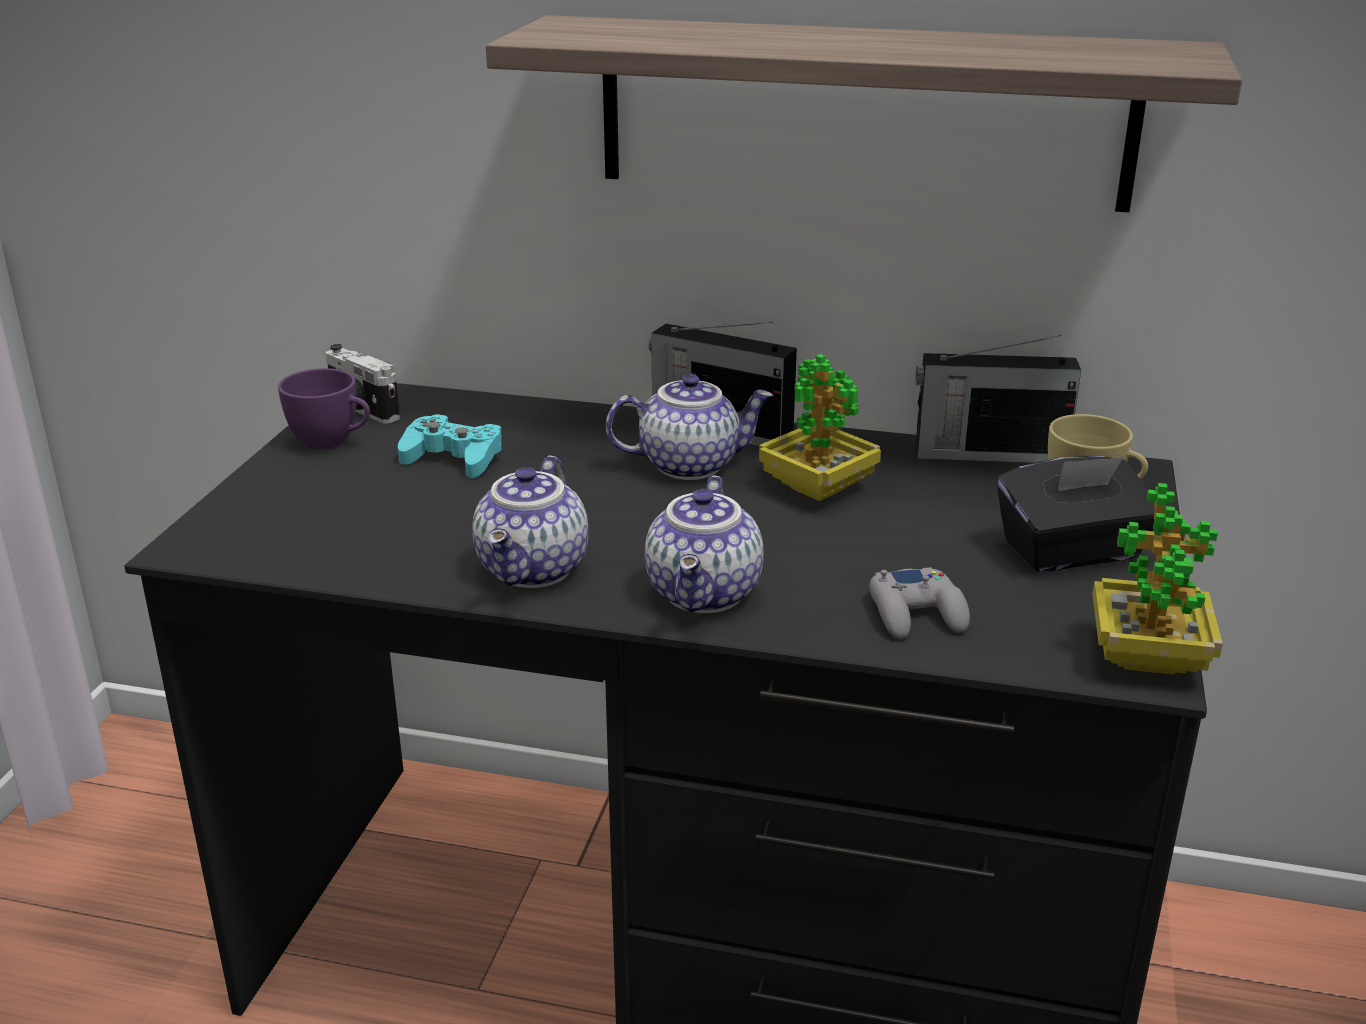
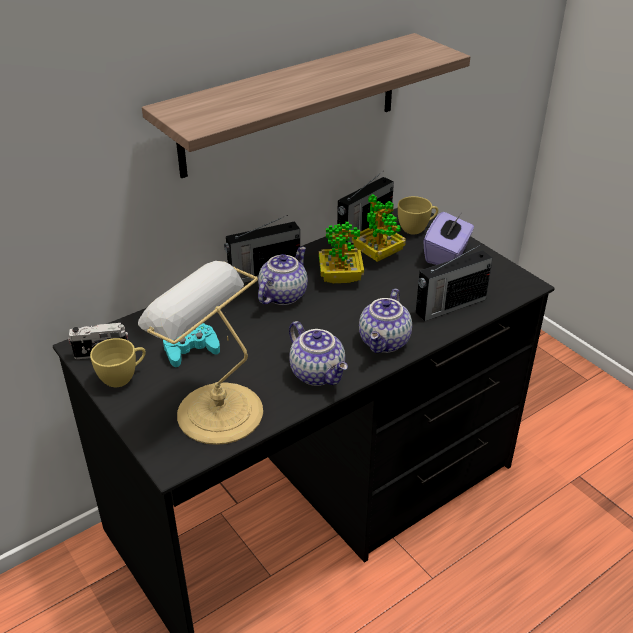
camera: 50 degrees left, 10 degrees up
(332, 442) = (123, 377): purple cup -> yellow cup
(339, 529) = (215, 411): none -> table lamp
(706, 594) = (385, 342): teapot -> teapot turned 60 degrees clockwise
(917, 614) = (449, 306): grey game controller -> radio
(1072, 551) = (447, 255): black tissue box -> purple tissue box
(1147, 658) = (520, 280): potted plant -> potted plant (377, 255)

